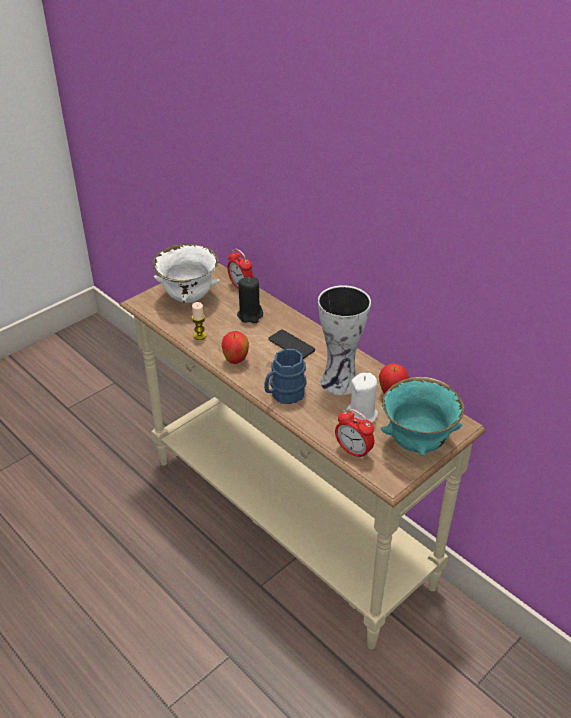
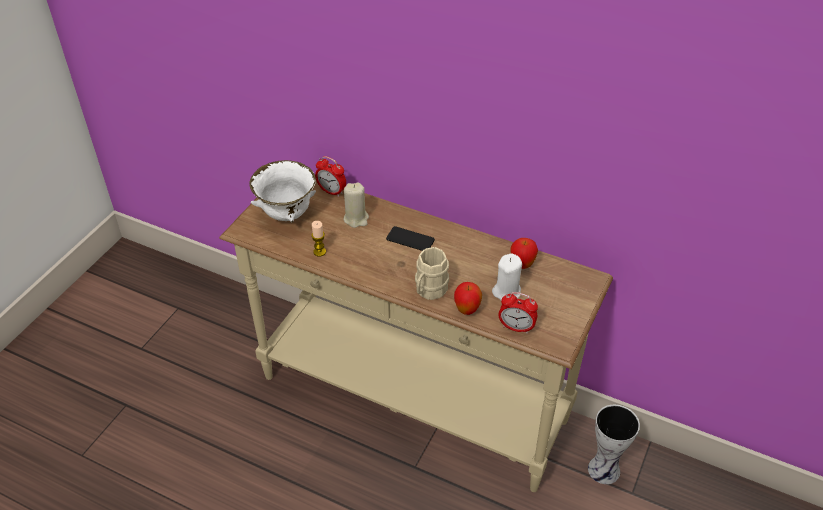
camera: 20 degrees left, 5 degrees up
(235, 361) = (367, 268): apple -> apple (467, 310)
(250, 315) = (356, 219): black candle -> beige candle
(284, 394) = (429, 290): blue mug -> beige mug
(341, 382) = (473, 265): vase -> vase (605, 469)
(418, 443) = (566, 305): turquoise bowl -> none

